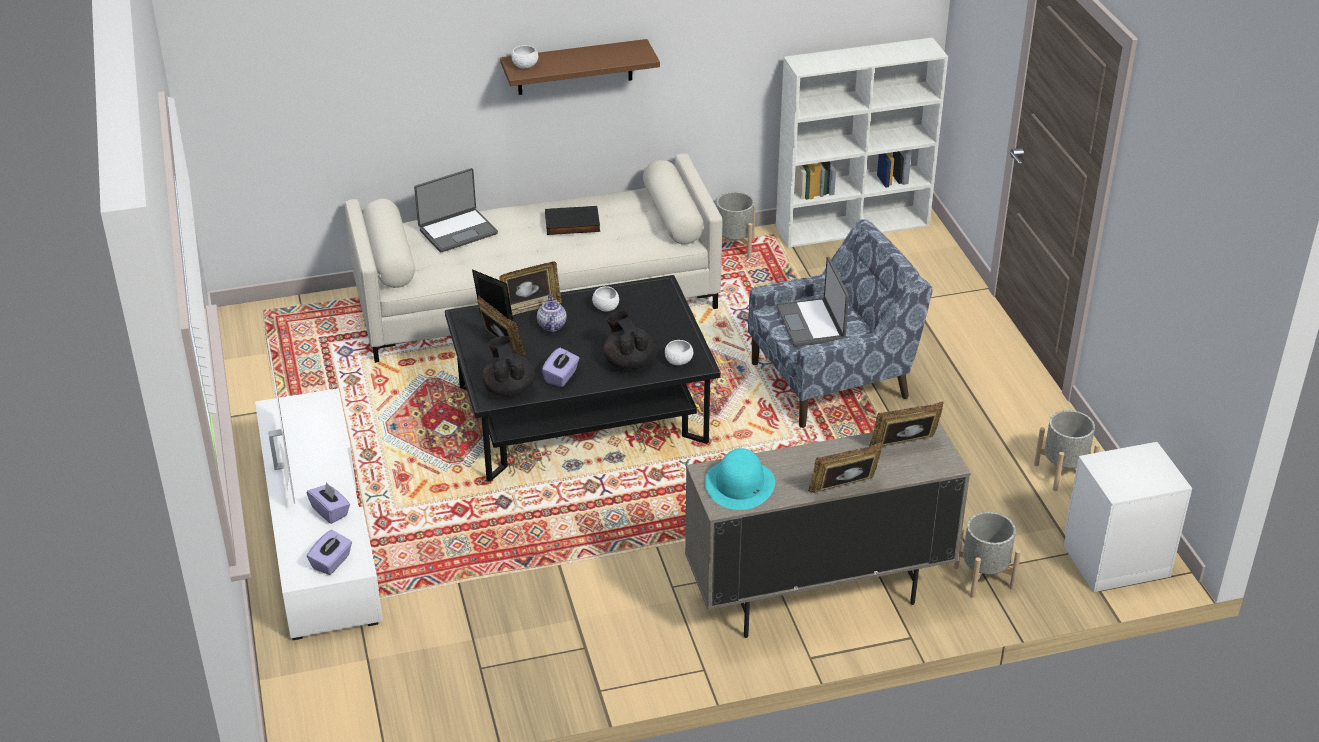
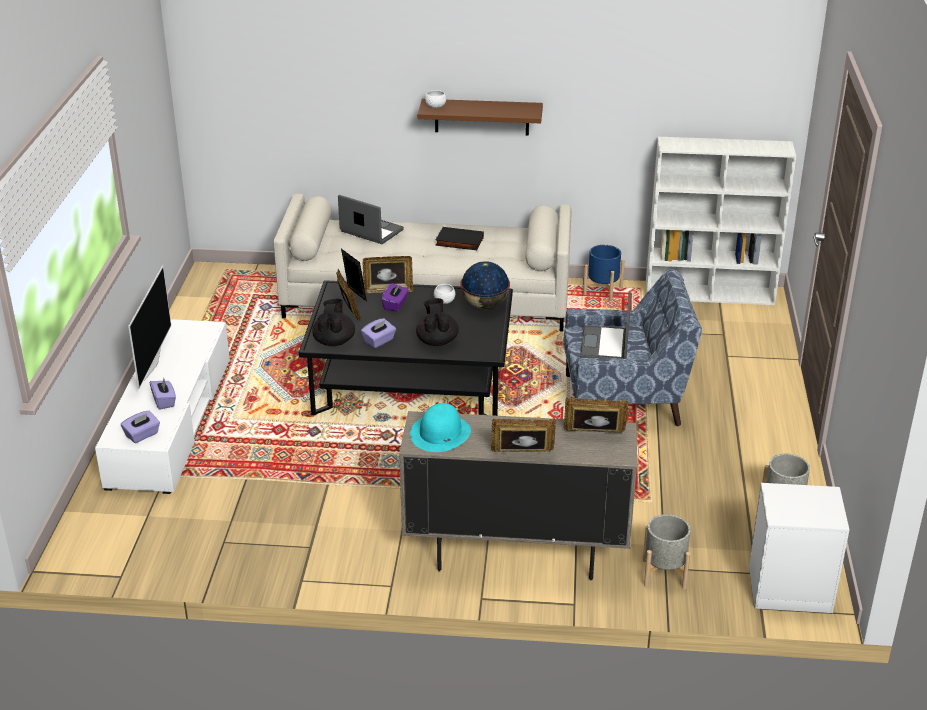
camera: 20 degrees right, 5 degrees down
(457, 231) = (371, 231): laptop -> laptop turned 135 degrees counterclockwise
(551, 325) = (395, 305): teapot -> purple tissue box
(656, 303) = (485, 305): none -> globe
(678, 361) = (476, 348): white bowl -> none
(733, 247) = (602, 291): grey planter -> blue planter

